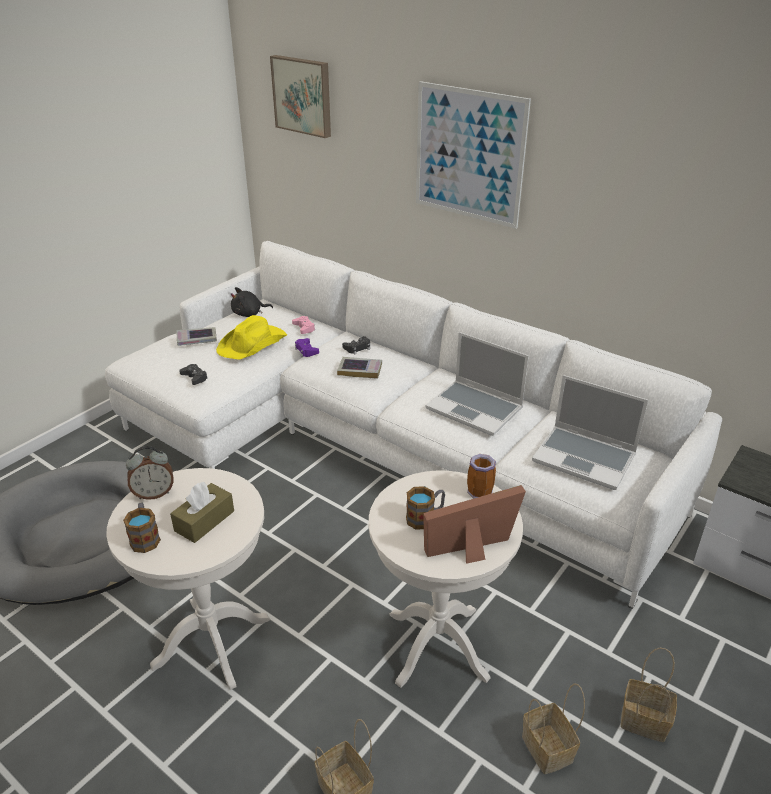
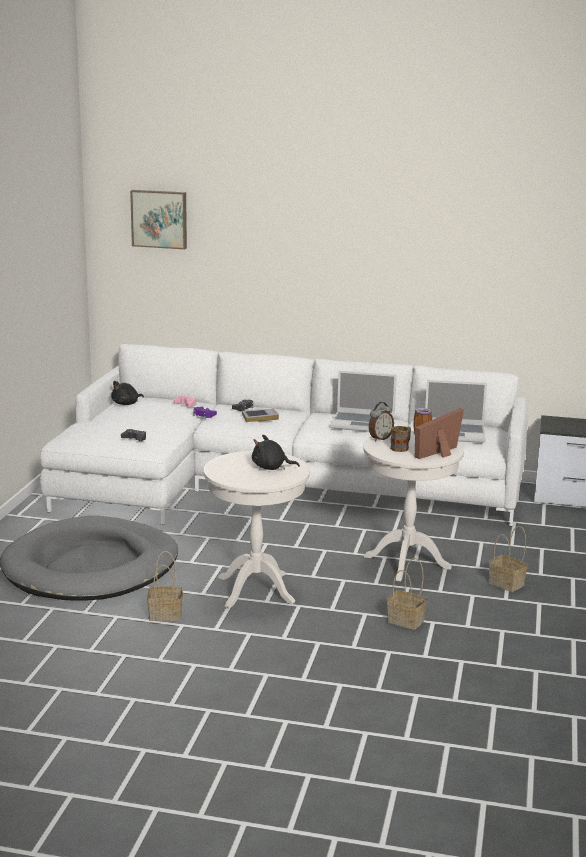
camera: 25 degrees left, 15 degrees down
(145, 537) = (243, 478): mug -> none
(154, 493) = (222, 464): alarm clock -> alarm clock (380, 438)
(197, 339) = (106, 420): book -> none
(204, 521) = (271, 468): brown tissue box -> black plush toy
(253, 344) = (157, 416): yellow hat -> none
(469, 155) = (315, 247): picture -> none
(645, 720) = (552, 563): basket -> basket (166, 614)

